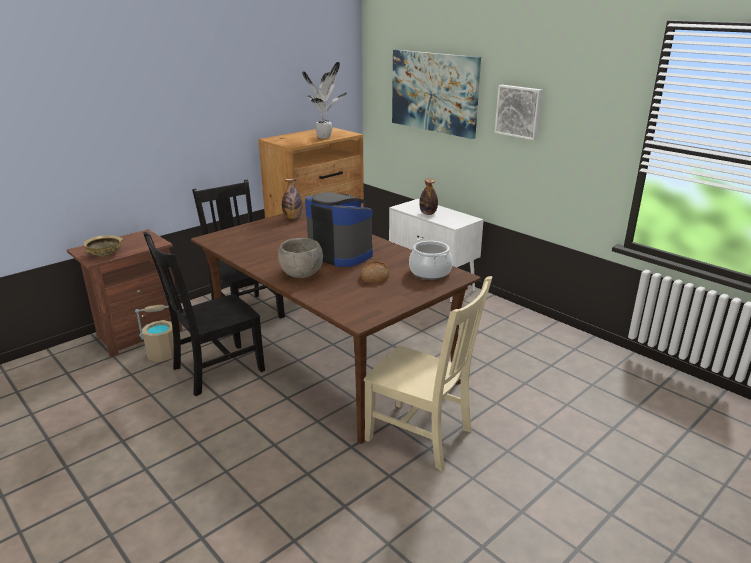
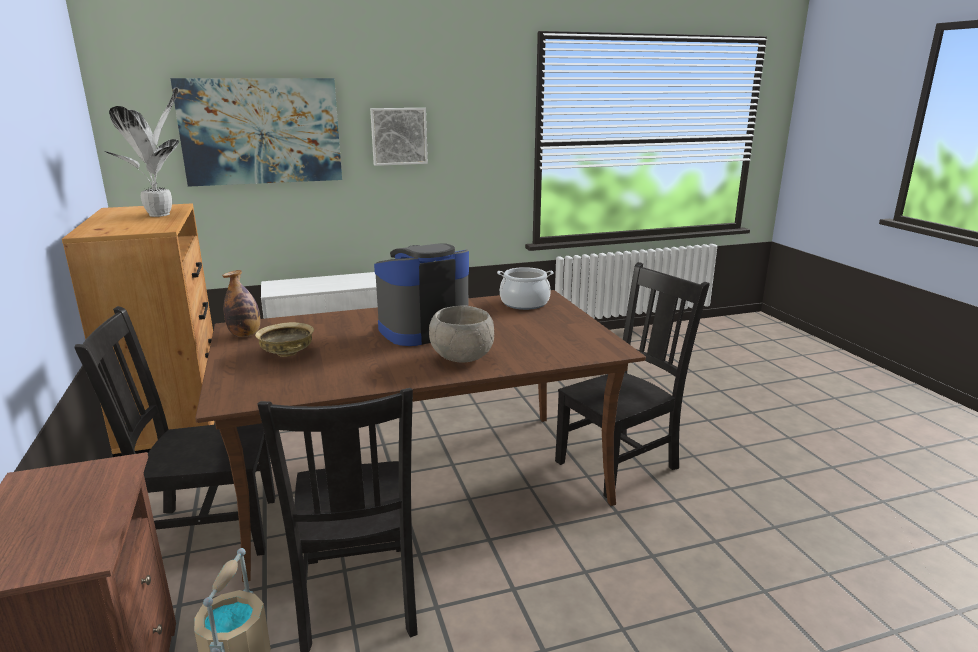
camera: 65 degrees left, 5 degrees down
(105, 254) = (72, 538): beige bowl -> beige bowl (287, 353)
(375, 277) = (512, 326): bread -> none
(422, 436) = (620, 463): beige chair -> black chair
(428, 213) = (318, 286): bottle -> none

